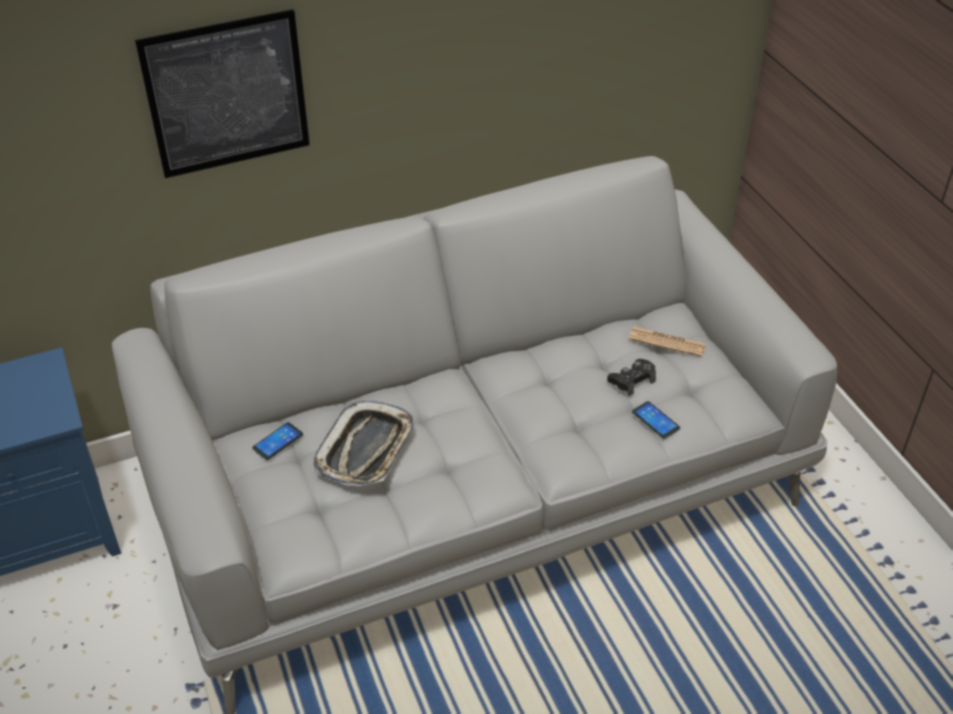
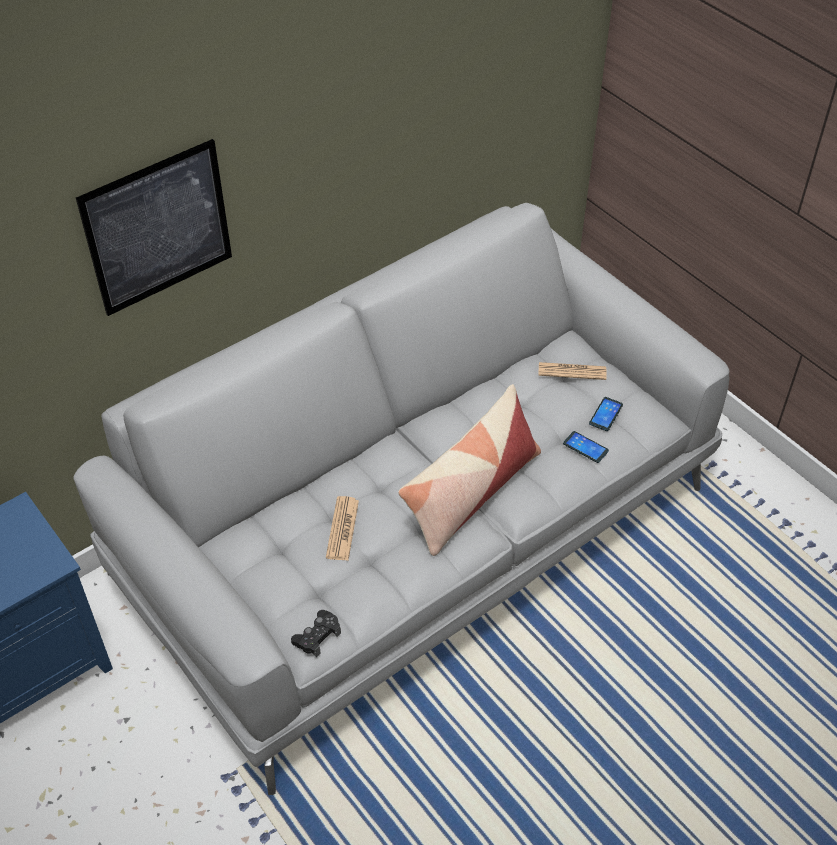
camera: 15 degrees left, 5 degrees up
(277, 441) = (258, 538): phone -> phone (605, 414)
(366, 450) = (342, 529): tray -> newspaper
(515, 442) = (471, 493): none -> pillow
(632, 380) = (553, 414): black game controller -> black game controller (317, 636)

